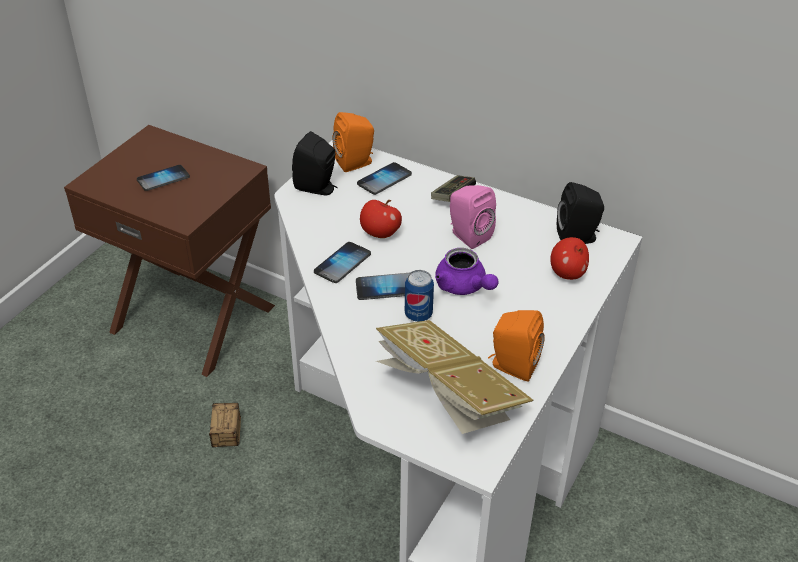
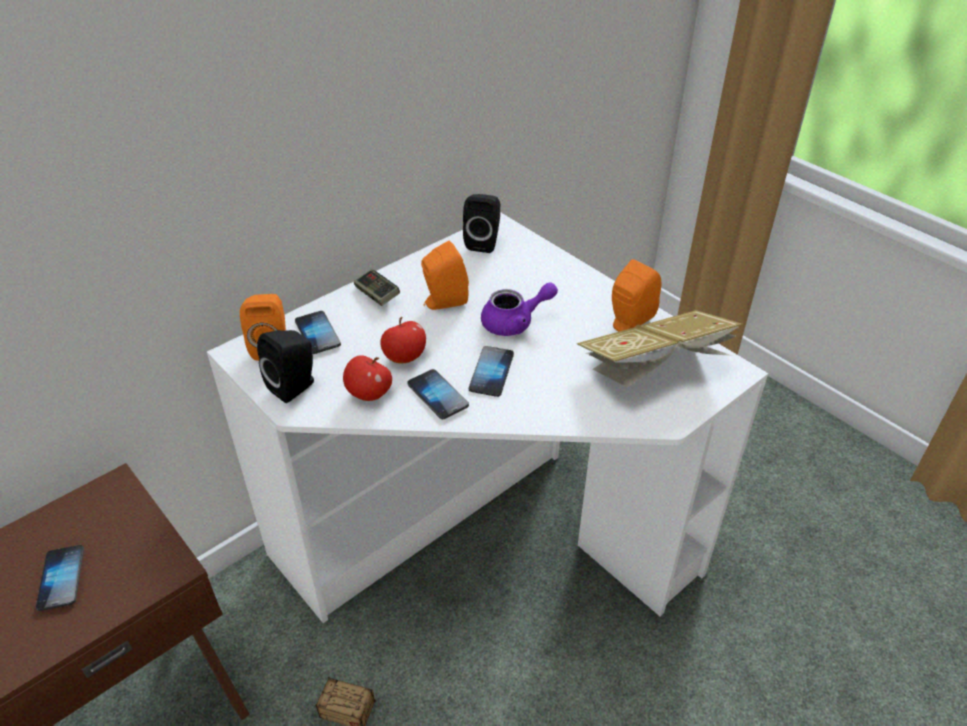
camera: 70 degrees left, 0 degrees up
(418, 314) = (540, 361): can -> none
(467, 235) = (443, 302): pink speaker -> orange speaker
(567, 273) = (526, 261): apple -> apple (369, 394)

